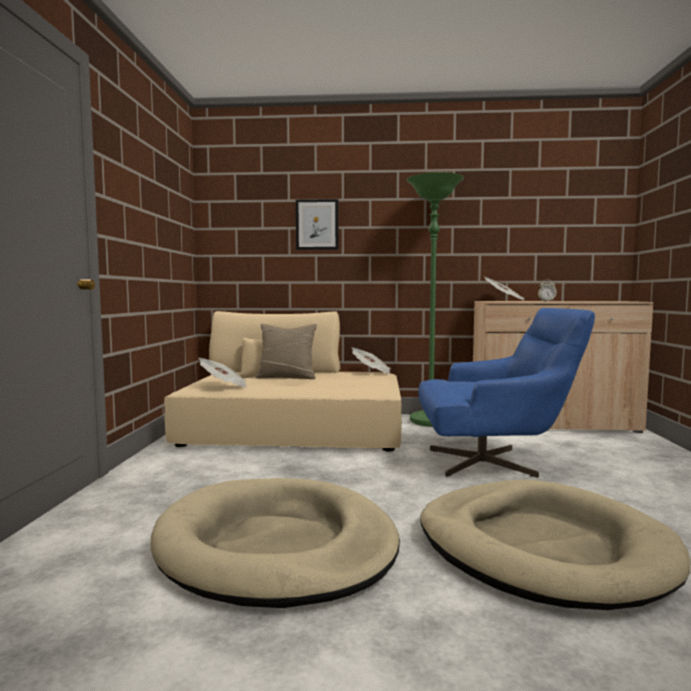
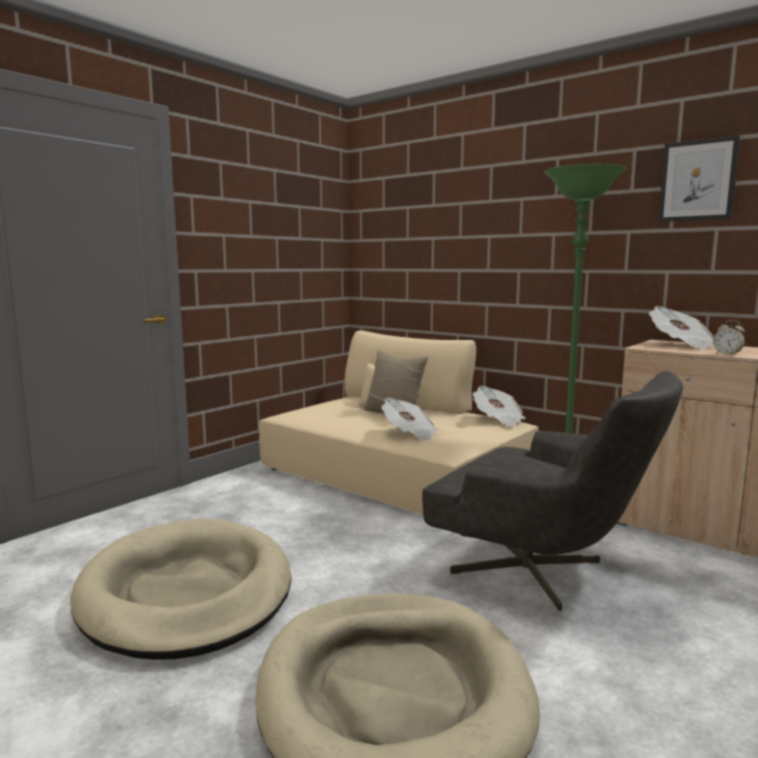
camera: 35 degrees right, 5 degrees up
(224, 386) = (313, 417): newspaper -> newspaper (409, 434)
(317, 224) = (460, 233): picture -> picture (697, 180)
(496, 462) = (544, 573): blue armchair -> grey armchair

